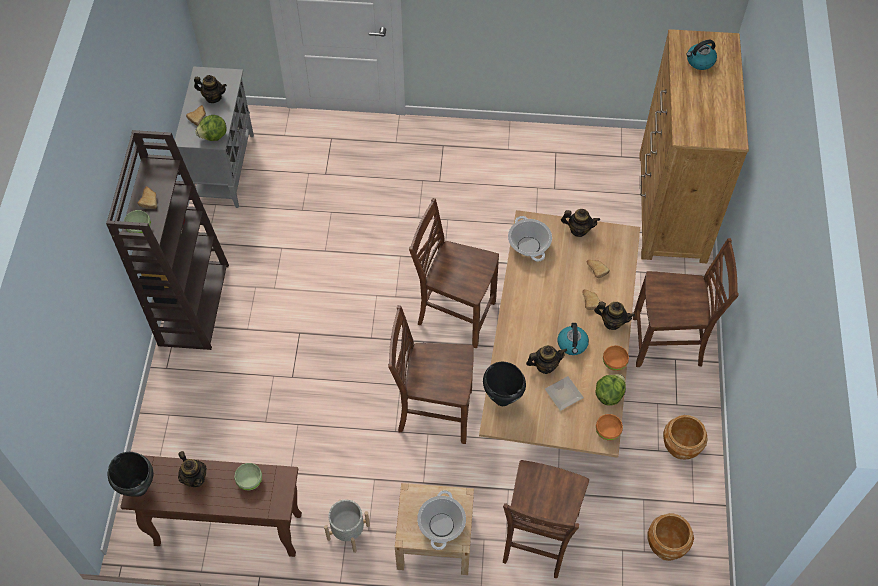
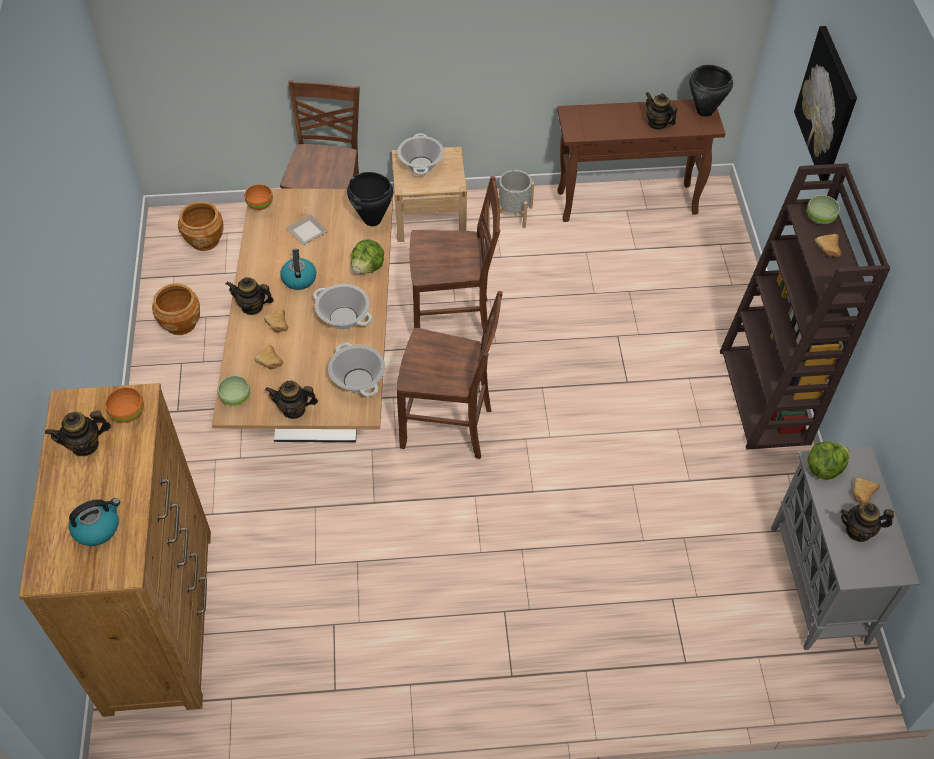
camera: 170 degrees right, 5 degrees down
(85, 285) = (827, 105): none -> picture
(250, 480) = (605, 127): green bowl -> green bowl (235, 398)
(536, 301) = (344, 318): none -> cooking pot
(545, 365) = (329, 255): teapot -> teapot (85, 445)
(609, 395) = (258, 236): lettuce -> lettuce (368, 267)
(614, 363) = (250, 266): orange bowl -> orange bowl (127, 413)
(668, 343) = (183, 427): brown chair -> none

